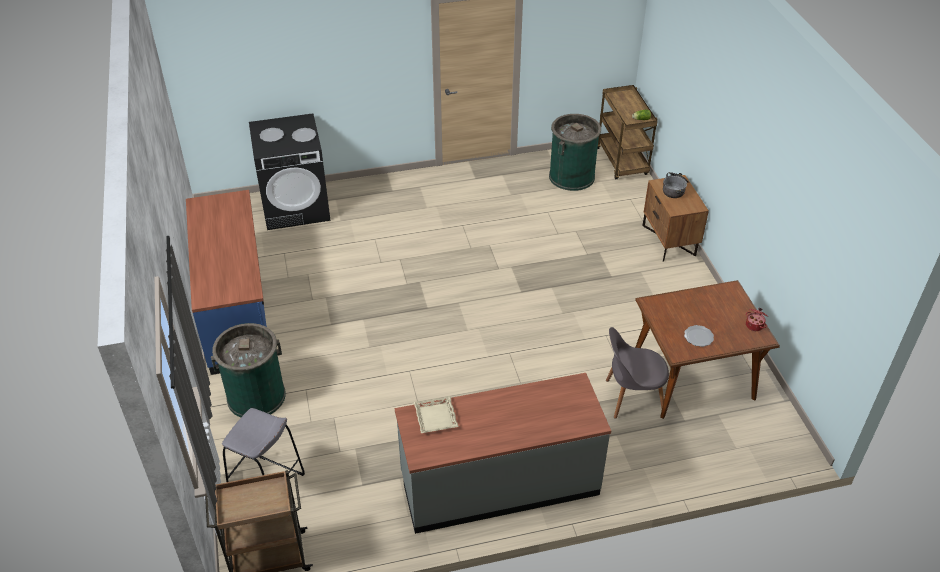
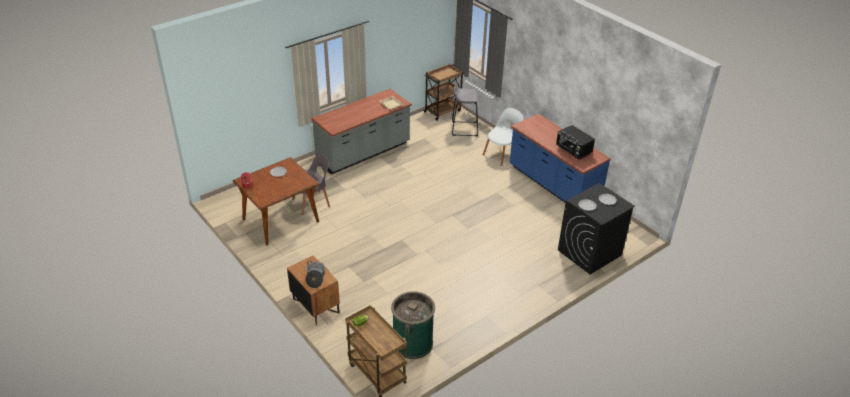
camera: 155 degrees right, 5 degrees down
(221, 223) = (573, 151): none -> black microwave
(256, 396) = (502, 154): green trash can -> white chair

